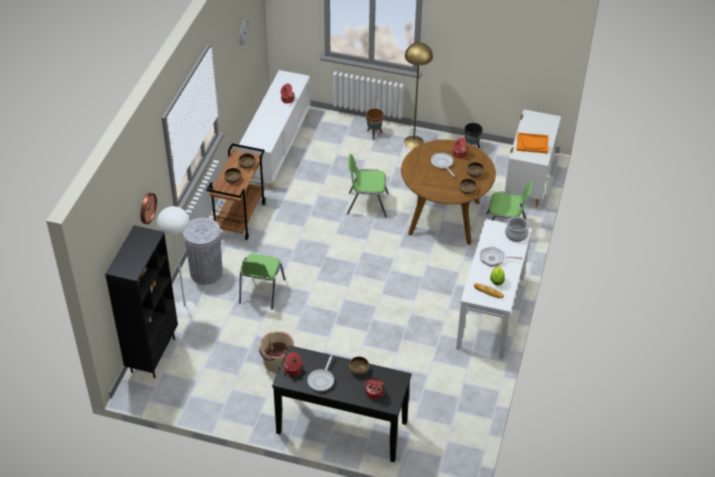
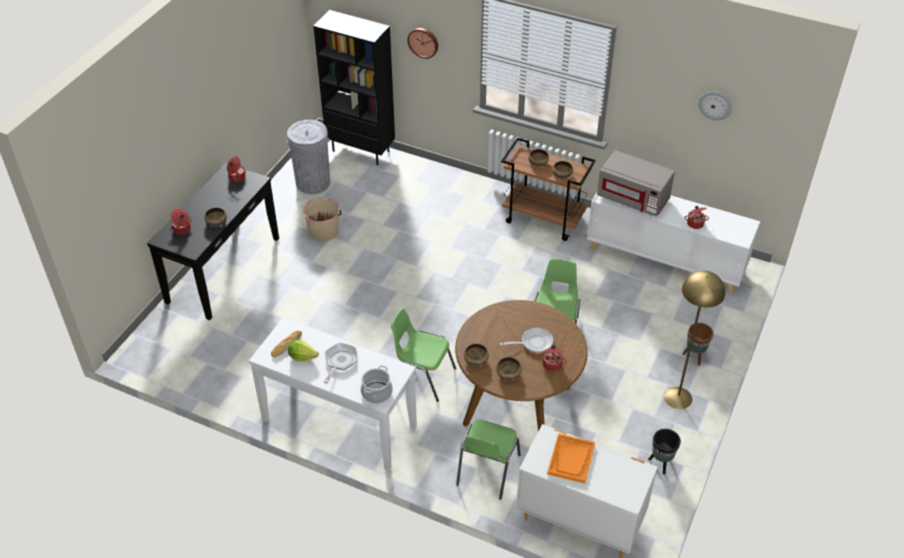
camera: 100 degrees right, 0 degrees up
(185, 308) = (415, 173): white floor lamp -> none
(206, 272) = (463, 190): grey trash can -> grey trash can (313, 182)
(261, 292) = (425, 227): green chair -> green chair (421, 376)
(263, 130) = (633, 198): none -> grey microwave
(322, 380) = (216, 195): frying pan -> none

